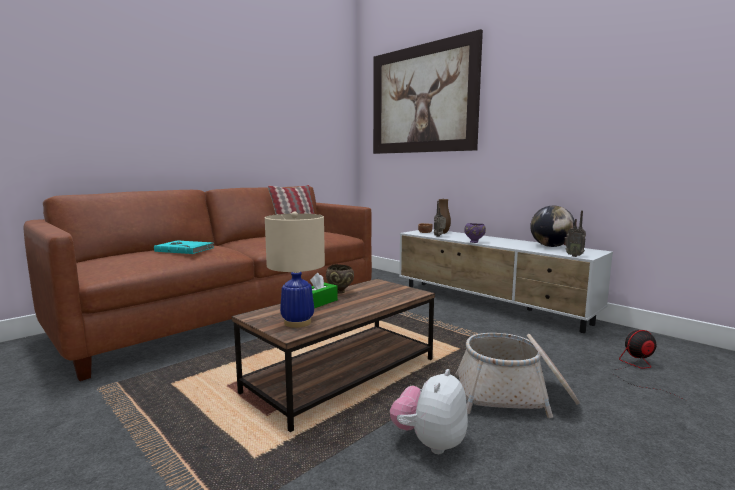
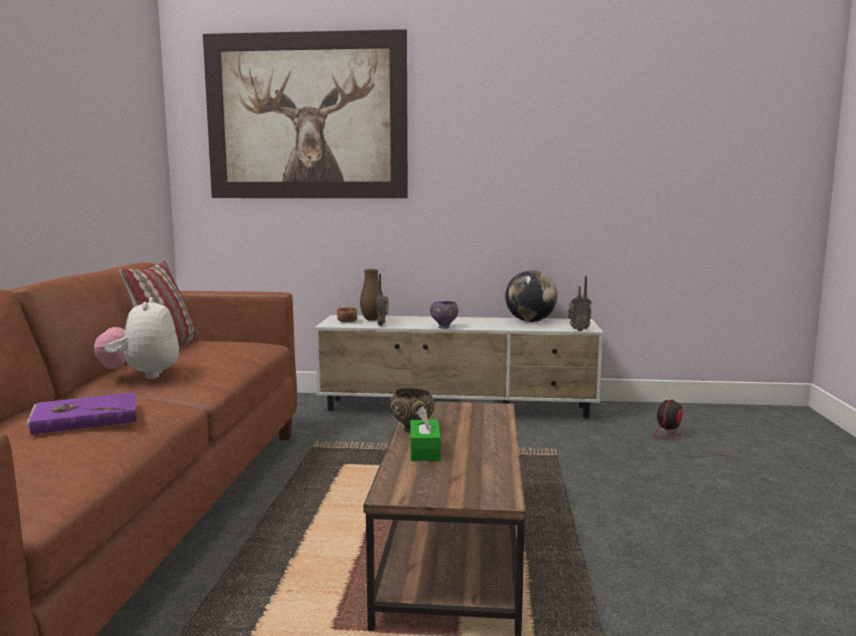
camera: 40 degrees left, 0 degrees up
(184, 249) = (85, 417): turquoise book -> purple book
(297, 322) = (470, 483): beige table lamp -> none
(430, 442) = (652, 578): plush toy -> plush toy (142, 375)
(514, 395) = (637, 502): basket -> none

